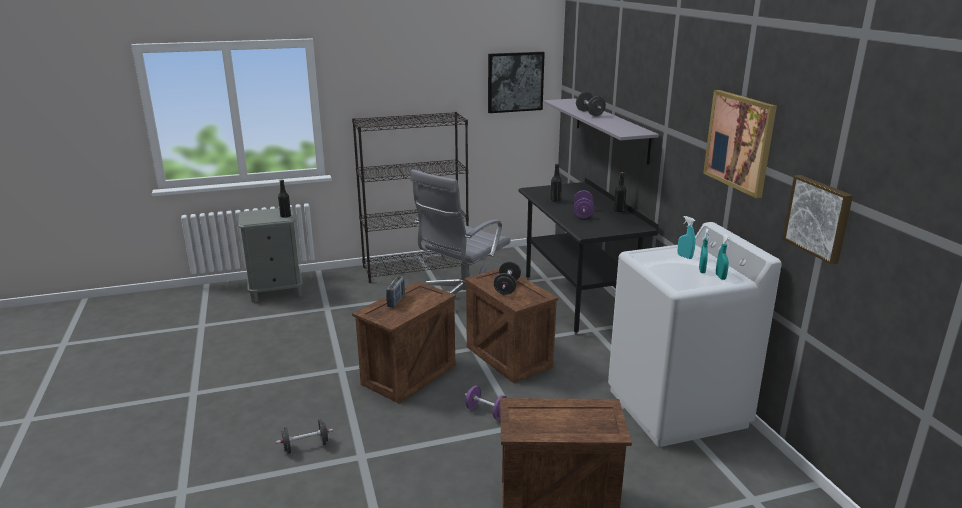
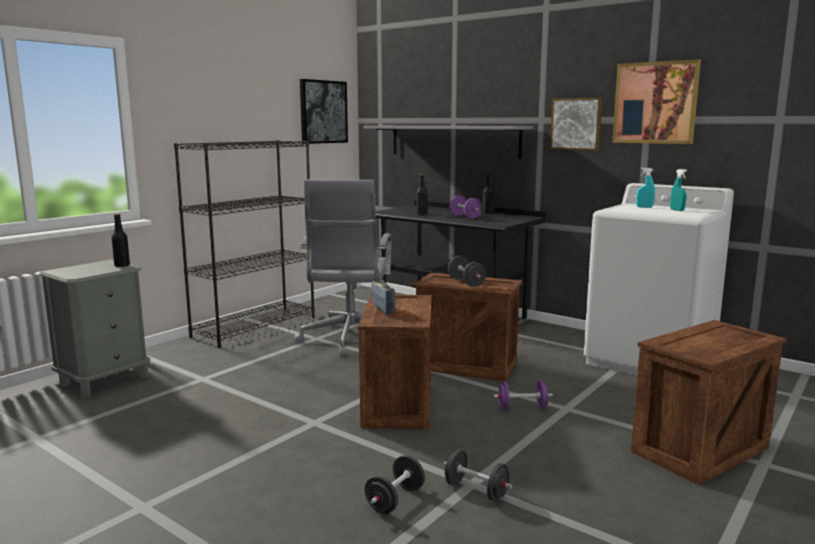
camera: 35 degrees left, 10 degrees down
(590, 113) = (435, 125): black dumbbell -> black dumbbell (476, 491)
(720, 277) = (697, 210): turquoise spray bottle -> none
(819, 218) = (770, 140): picture -> picture (576, 124)

